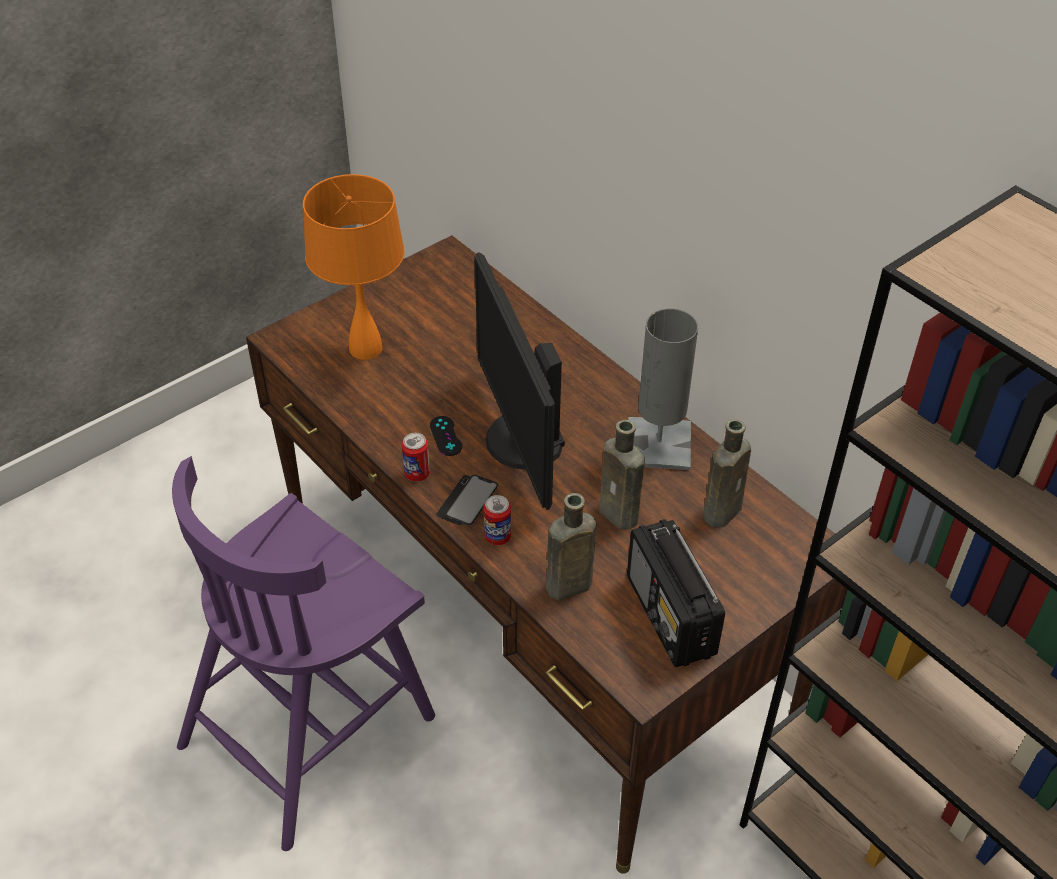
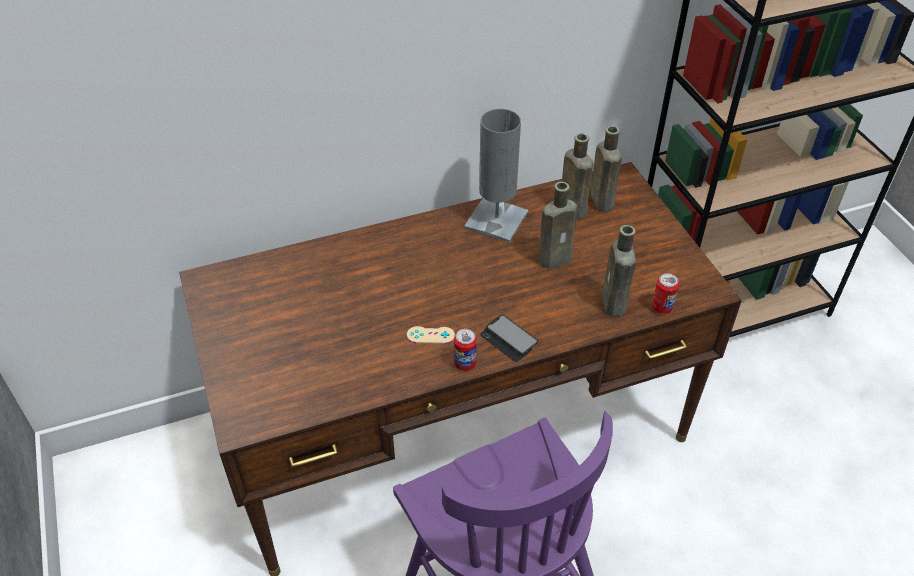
camera: 70 degrees left, 0 degrees up
(366, 349) = (294, 364): orange table lamp -> none
(446, 436) = (430, 335): black game controller -> beige game controller
(497, 537) = (552, 330): can -> can (662, 307)
(521, 441) = (458, 292): monitor -> none
(670, 617) = (656, 260): radio -> none
(757, 537) = (601, 200): none -> brown bottle

